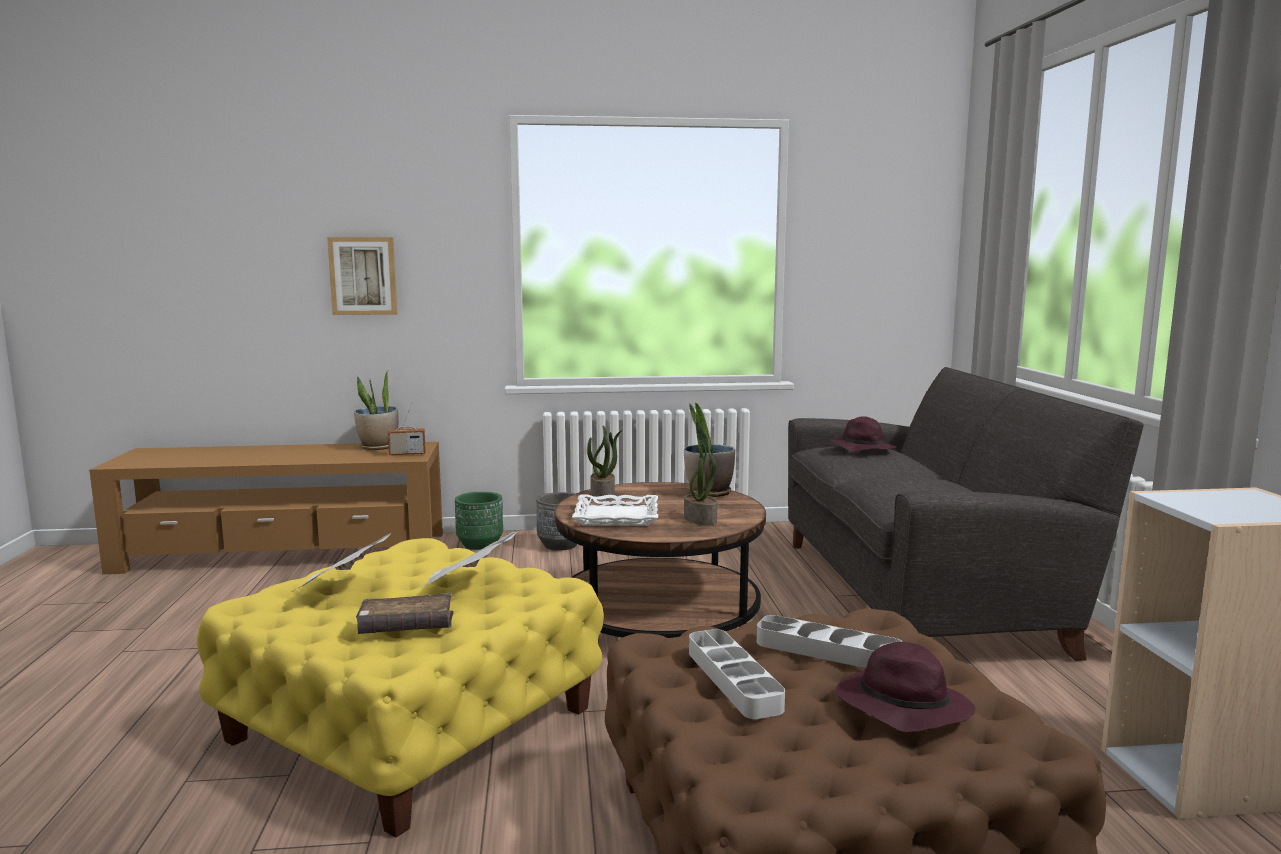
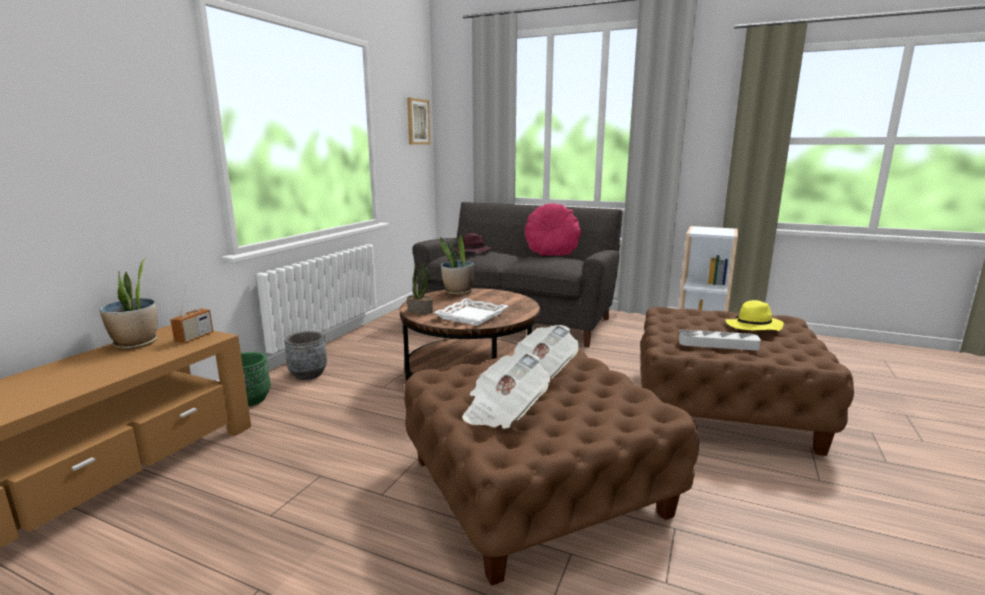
camera: 60 degrees left, 5 degrees up
(363, 276) = (65, 155): picture -> picture (417, 122)
(406, 627) = (601, 401): brown book -> none
(413, 724) = (536, 486): yellow ottoman -> brown ottoman
(701, 519) = (504, 303): potted plant -> none
(827, 651) = (694, 324): grey tray -> none
(900, 707) = (753, 327): purple hat -> yellow hat
(954, 482) = (551, 255): none -> pink pillow

